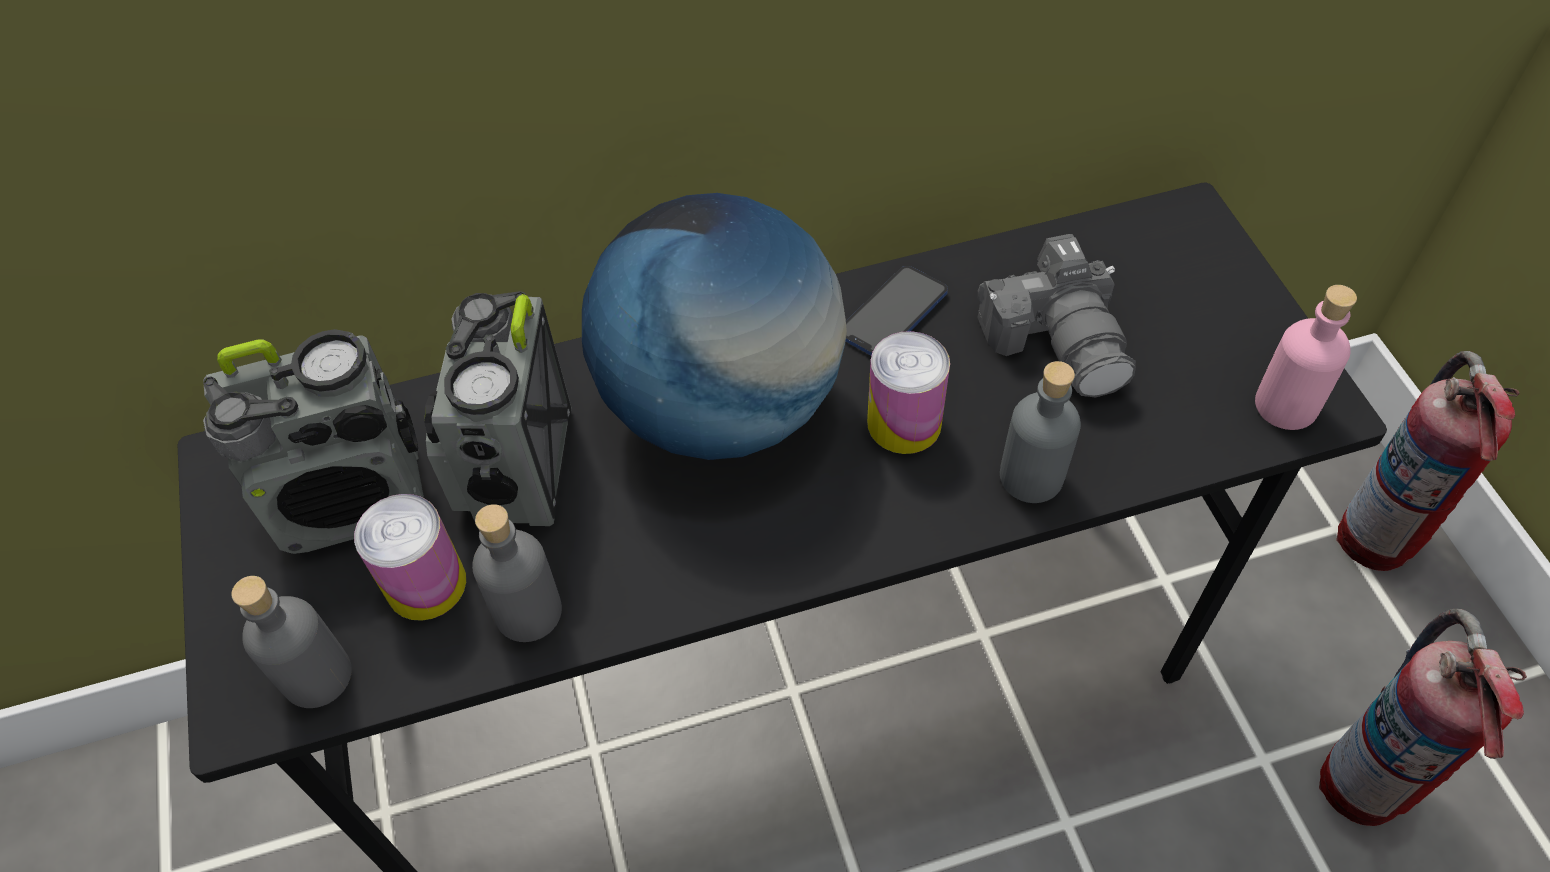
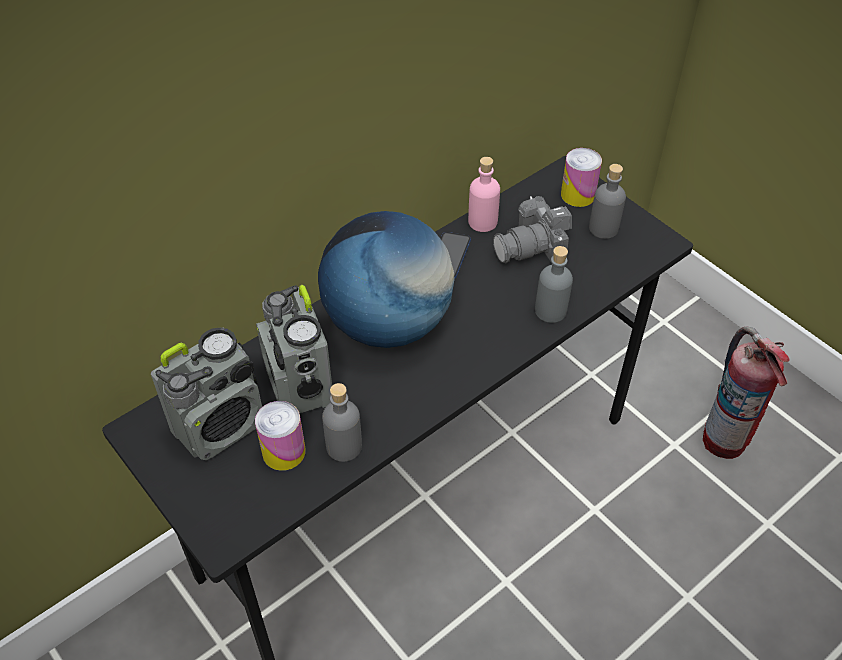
camera: 25 degrees left, 5 degrees down
(317, 676) = (252, 512): grey bottle -> grey bottle (603, 228)
(904, 423) = (480, 305): can -> can (578, 195)
(1058, 340) = (533, 246): camera -> camera turned 105 degrees clockwise
(1285, 405) = (646, 246): pink bottle -> pink bottle (482, 222)
(1376, 537) = (683, 320): fire extinguisher -> none

